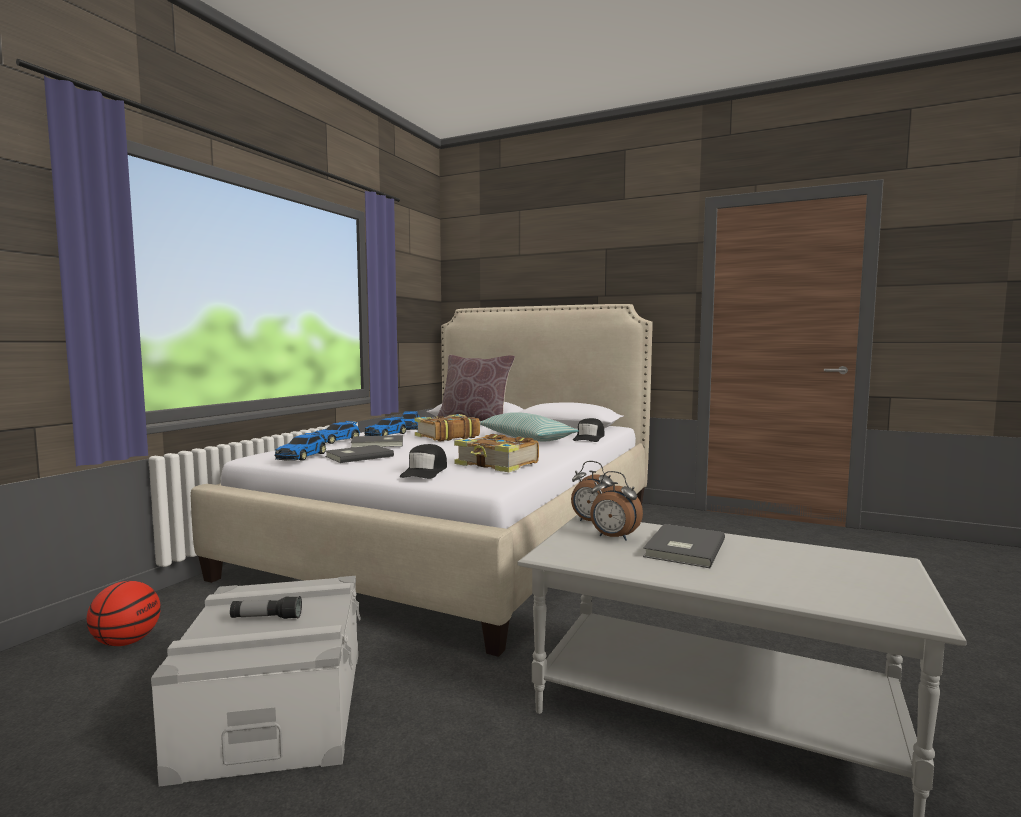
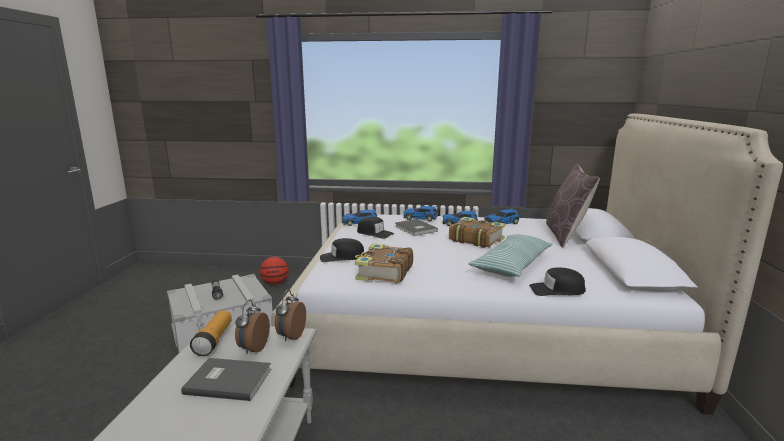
camera: 70 degrees right, 10 degrees up
(357, 456) = (375, 233): grey book -> black cap
(581, 555) = (214, 340): none -> flashlight

